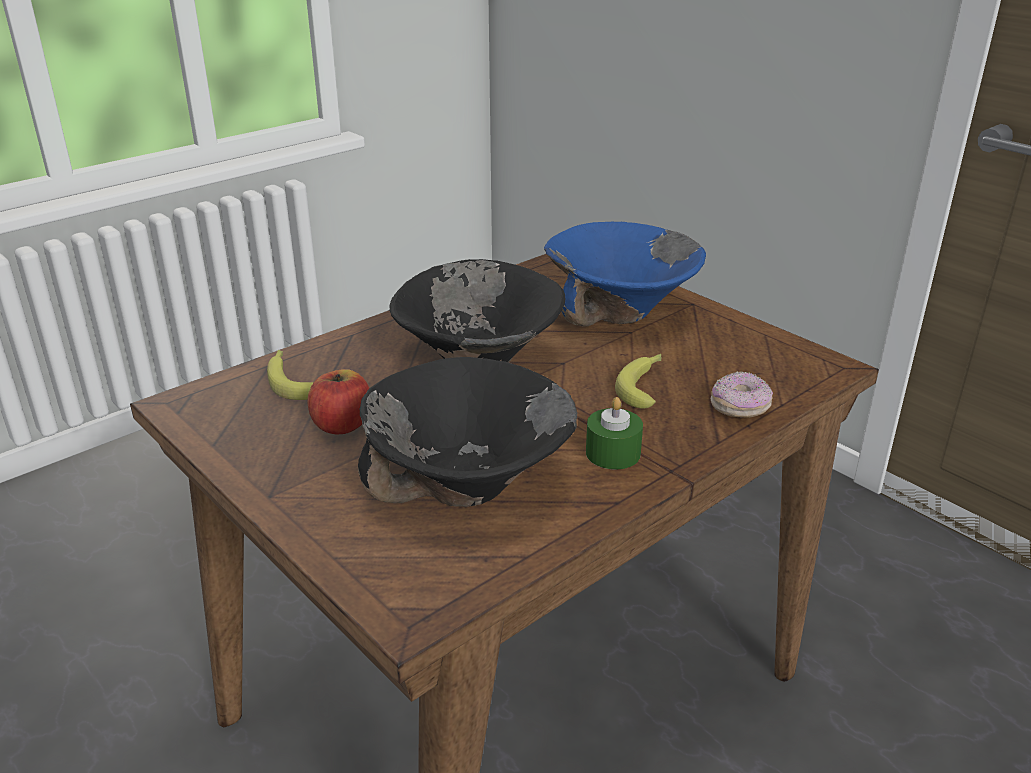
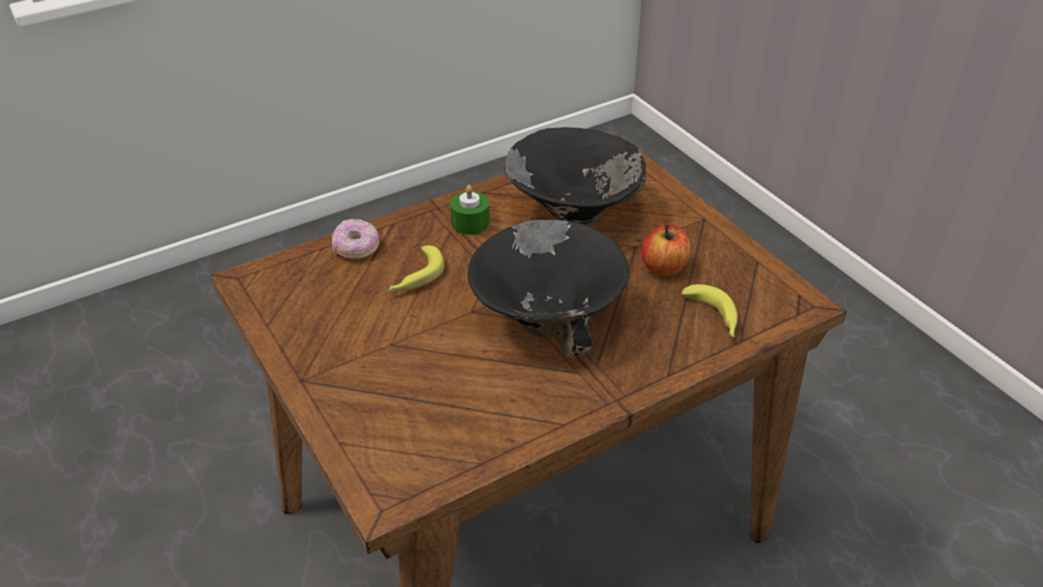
camera: 170 degrees left, 10 degrees up
(621, 312) = (384, 374): blue bowl -> none

